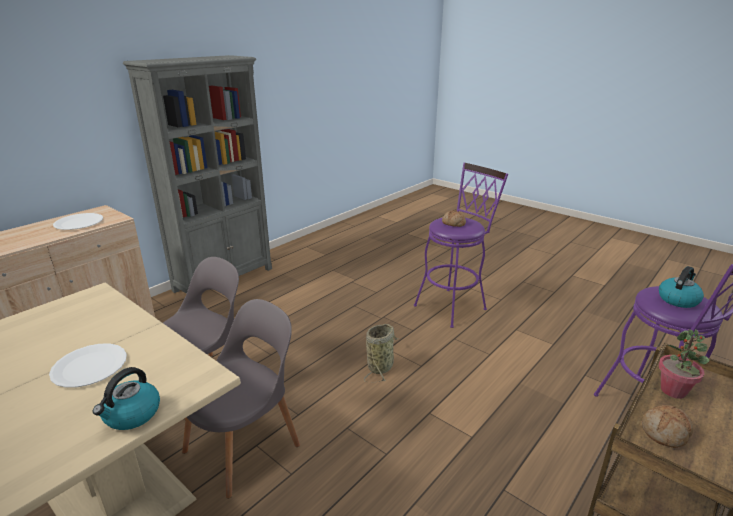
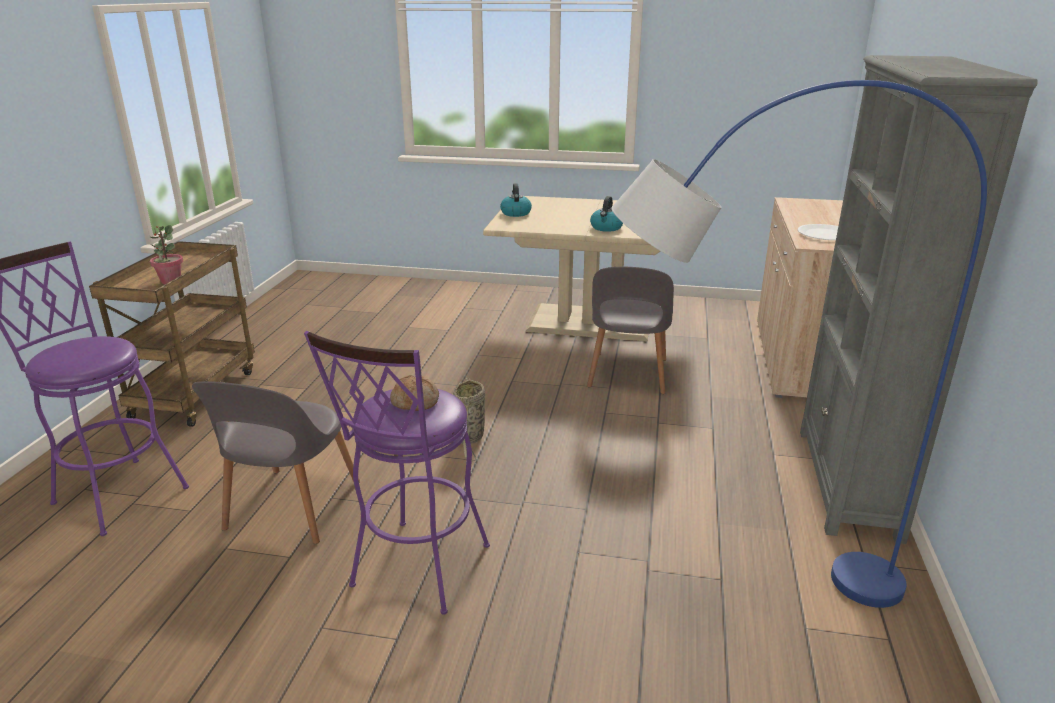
camera: 150 degrees right, 0 degrees up
(90, 366) = (578, 217): white plate -> none
(246, 445) = (529, 356): grey chair -> grey chair (290, 509)
(329, 267) = (739, 584): none -> blue floor lamp
(665, 432) = (196, 264): bread -> none
(678, 299) = (82, 349): kettle -> kettle (606, 228)

